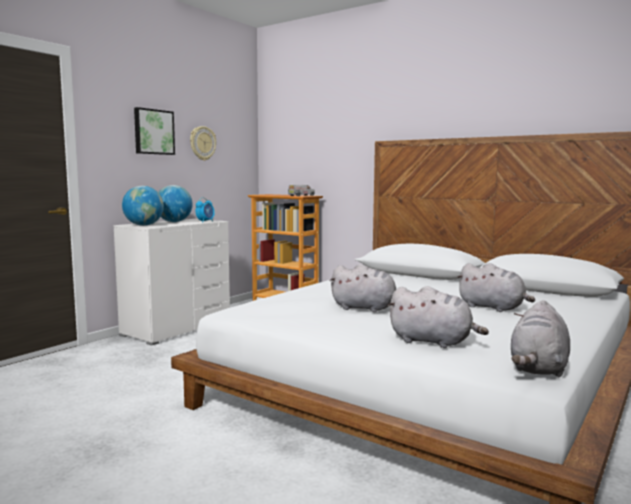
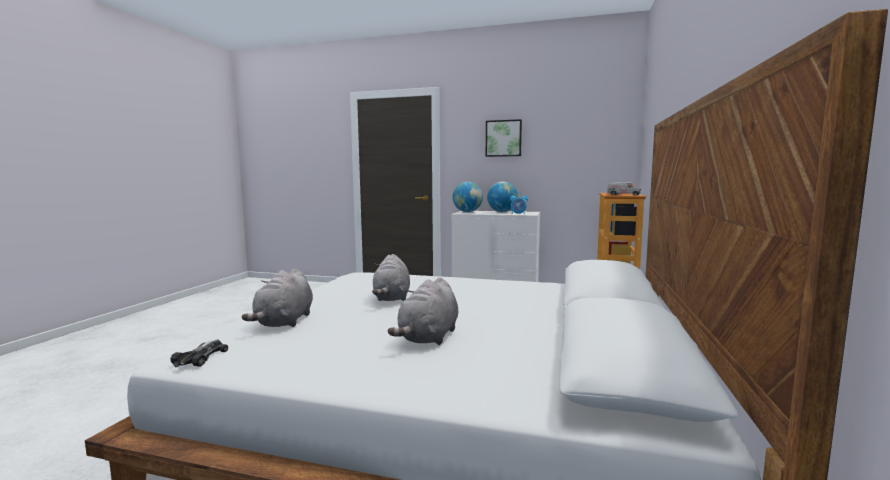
camera: 70 degrees right, 0 degrees up
(202, 143) = (557, 143): wall clock -> none
(538, 368) = (201, 358): grey plush toy -> toy car

